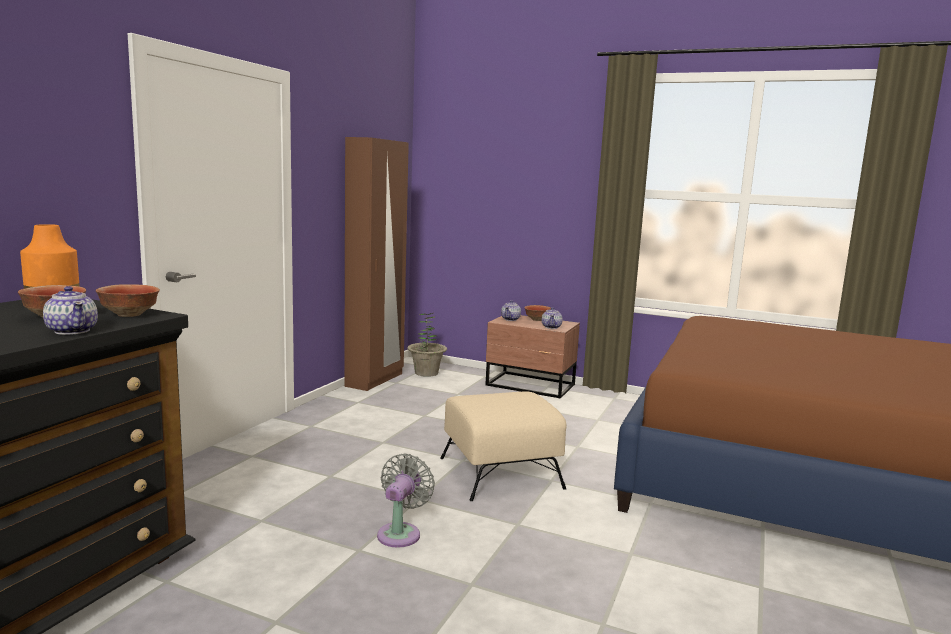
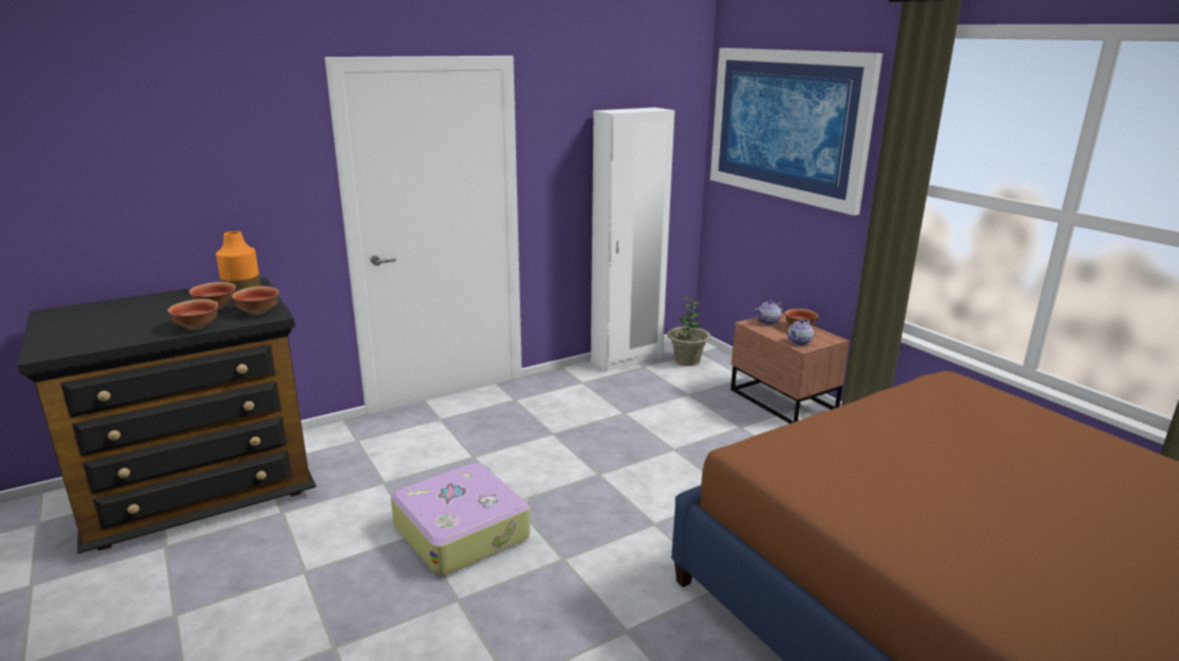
camera: 35 degrees right, 10 degrees up
(72, 331) = (198, 327): teapot -> bowl
(375, 380) = (627, 359): brown wardrobe -> white wardrobe
(401, 533) = (462, 531): grey fan -> suitcase
(501, 156) = (787, 125): none -> picture
(501, 473) = (617, 499): beige ottoman -> none

